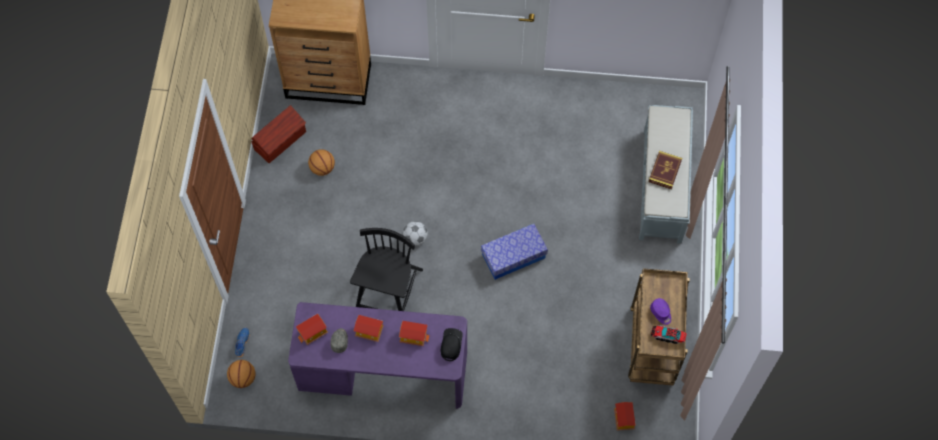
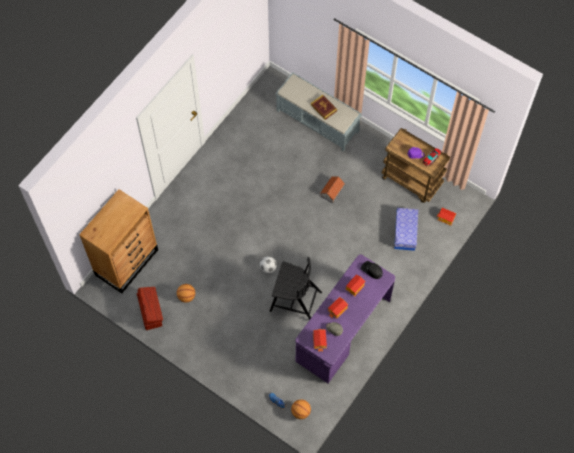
camera: 60 degrees left, 0 degrees up
(389, 292) = (294, 301): black chair -> black chair turned 150 degrees clockwise
(513, 256) = (313, 221): storage box -> storage box (405, 232)
(571, 256) = (332, 191): none -> toy house

